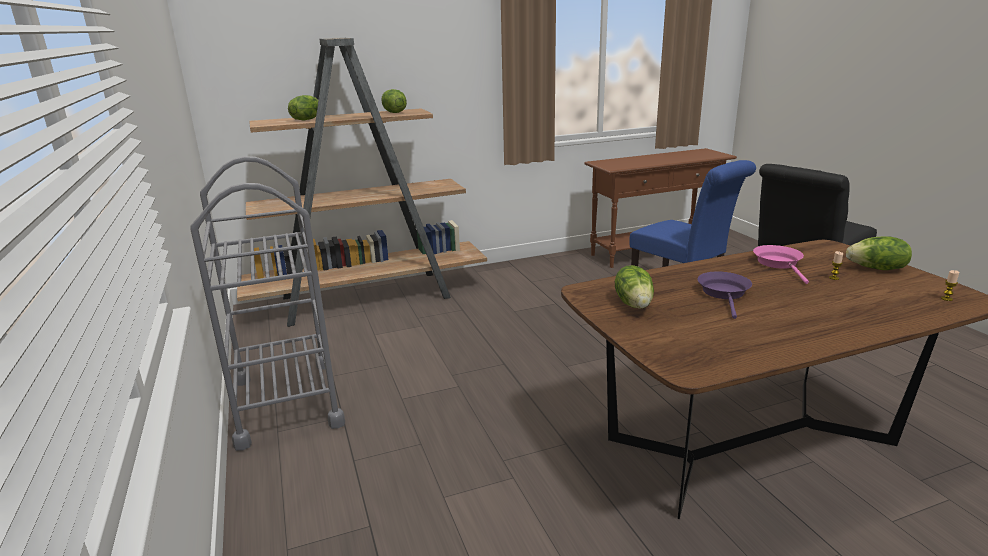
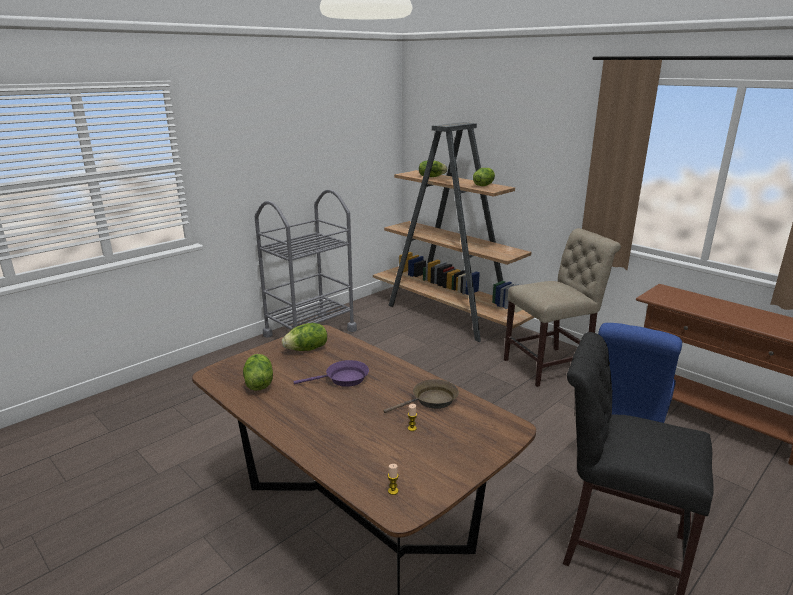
camera: 65 degrees right, 0 degrees up
(530, 279) = (551, 365): none -> beige chair
(779, 264) = (431, 400): pink frying pan -> brown frying pan
(877, 269) = (457, 454): lettuce -> lettuce (258, 383)

